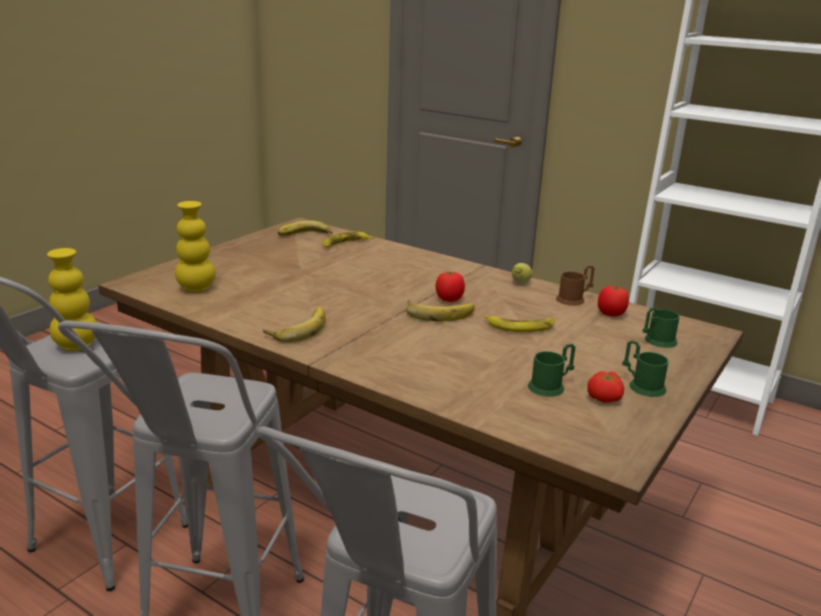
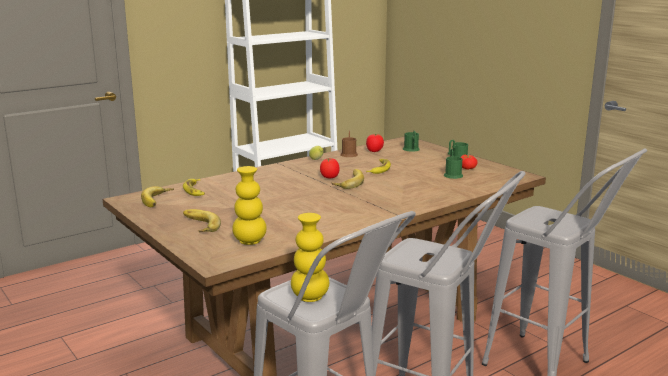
camera: 70 degrees left, 5 degrees down
(297, 328) = (350, 216): banana -> banana (198, 225)

